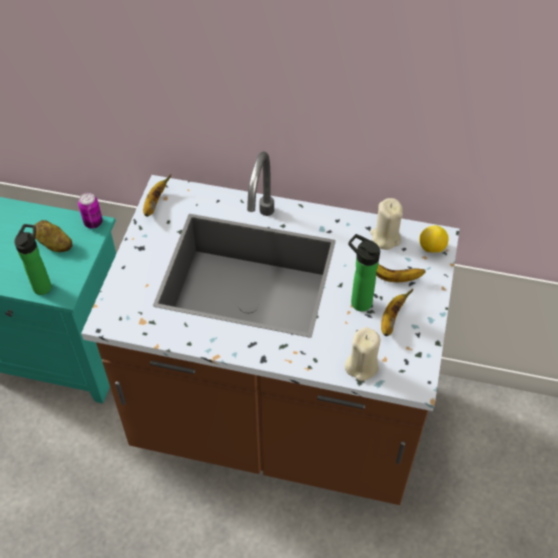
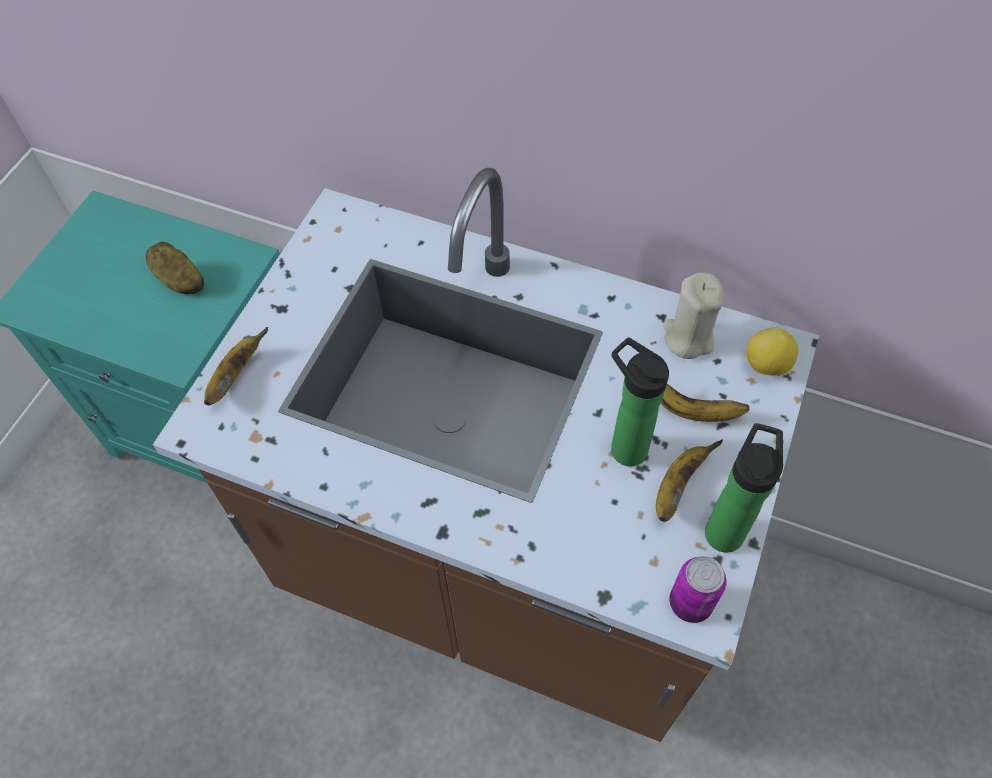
camera: 10 degrees right, 5 degrees up
(43, 285) = (149, 343): bottle -> bottle (725, 529)
(93, 223) = (244, 253): can -> can (690, 603)
(154, 203) = (319, 236): banana -> banana (235, 376)
(362, 366) = (612, 568): beige candle -> none

